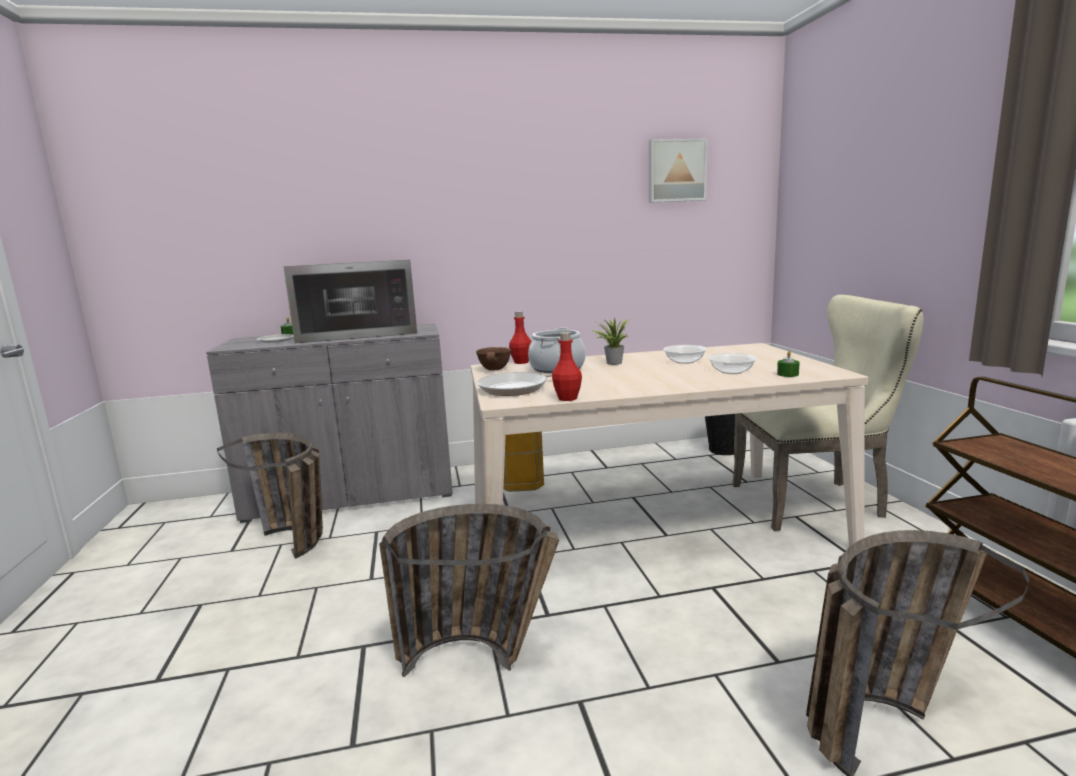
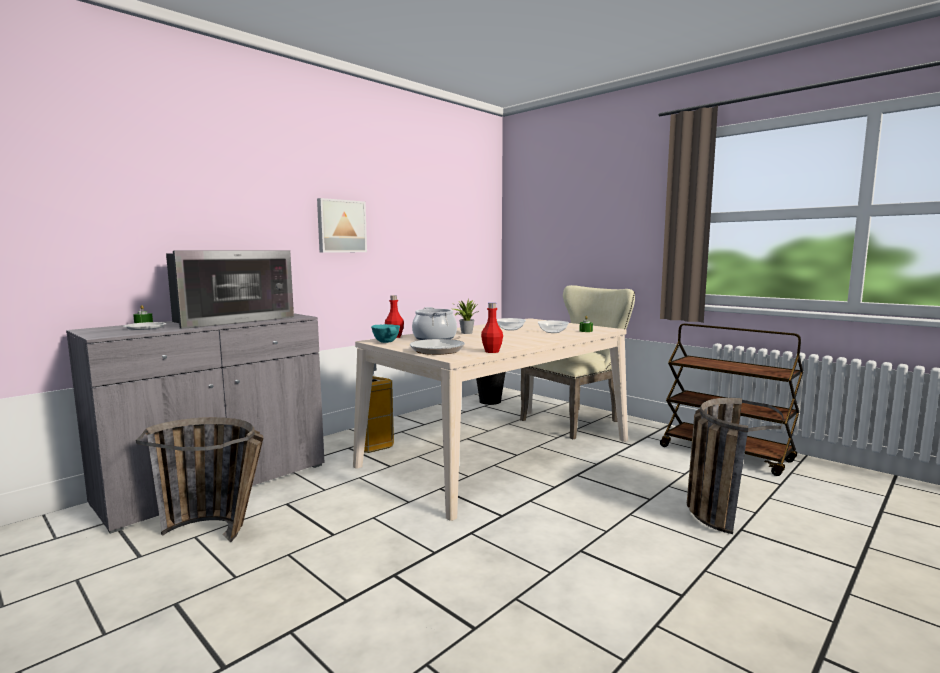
camera: 35 degrees left, 5 degrees down
(481, 660) = (494, 552): basket -> none
(495, 369) = (387, 342): brown bowl -> turquoise bowl
(676, 171) = (448, 197): picture -> picture (341, 226)

